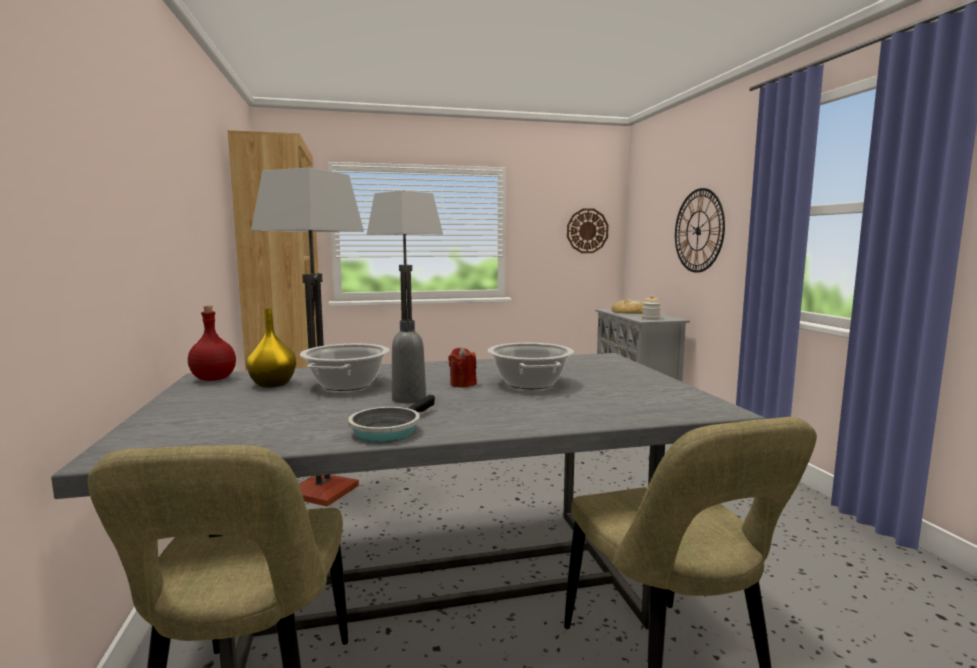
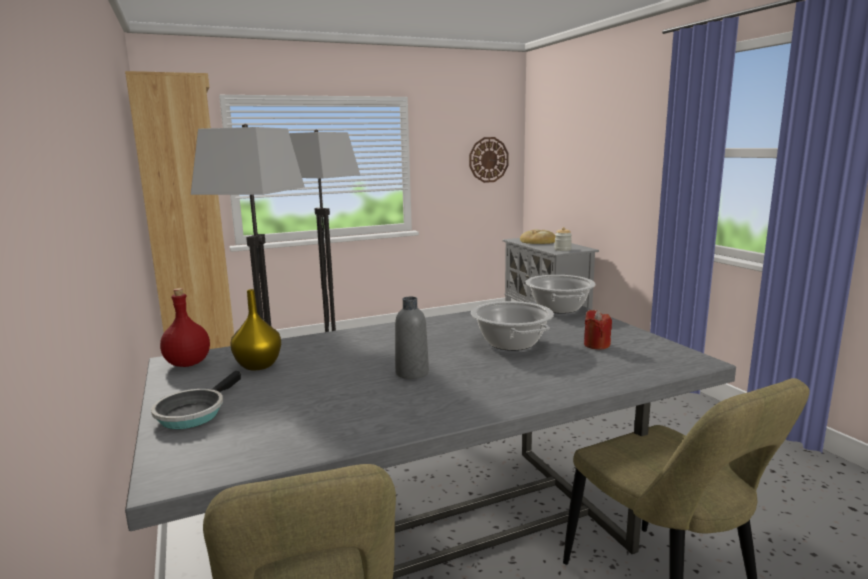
camera: 10 degrees left, 5 degrees up
(347, 385) = (336, 360): cooking pot -> cooking pot (559, 308)
(388, 430) = (422, 413): frying pan -> frying pan (193, 413)
(463, 384) = (449, 349): red candle -> red candle (596, 345)
(698, 230) = (605, 163): wall clock -> none

